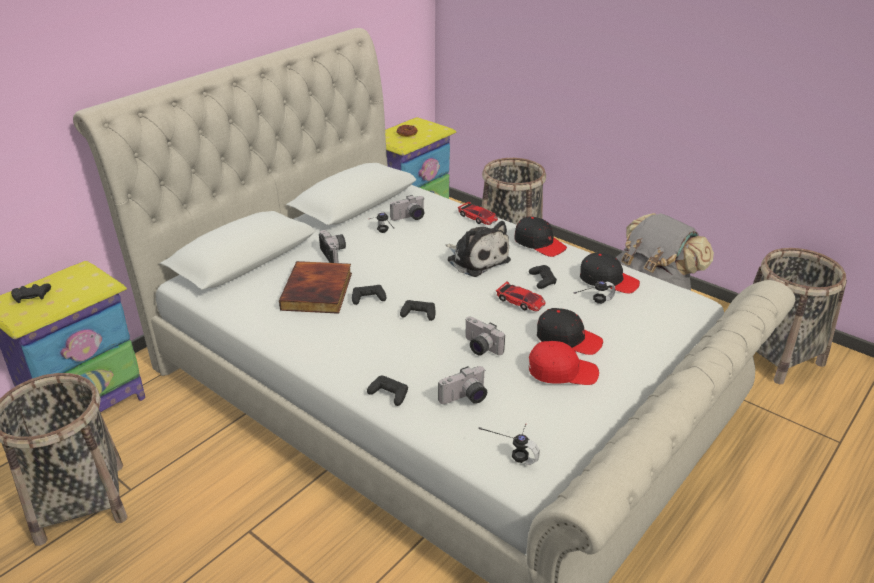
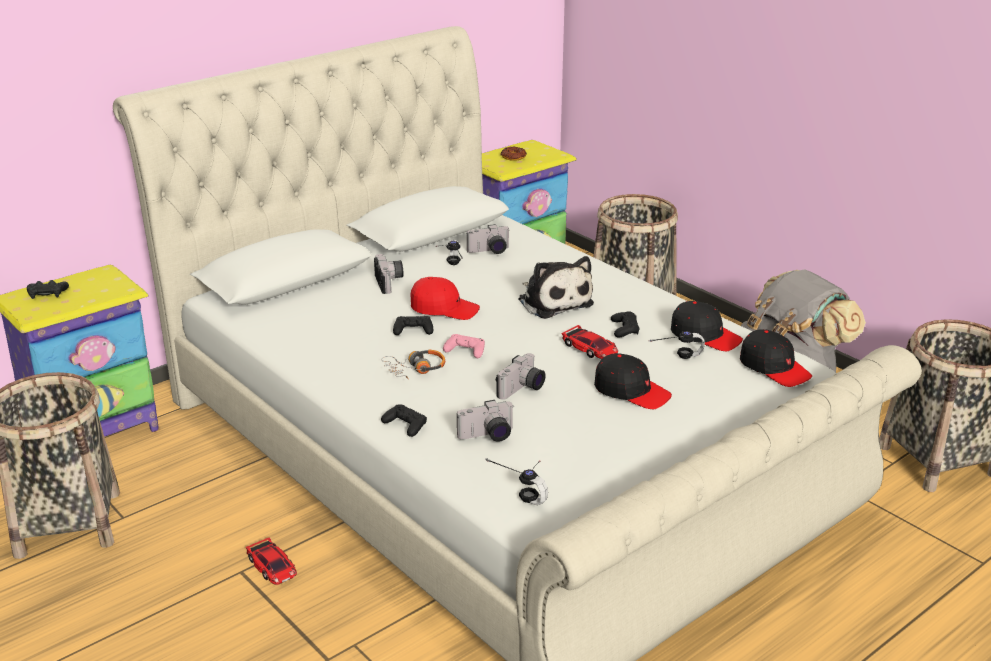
camera: 10 degrees right, 5 degrees down
(318, 291) = (359, 319): book -> none
(381, 337) = (415, 370): none -> headphones
(418, 314) = (465, 350): black game controller -> pink game controller
(478, 217) = (572, 257): toy car -> toy car (272, 566)
(479, 348) = (522, 389): camera -> camera turned 105 degrees counterclockwise
(539, 243) = (637, 290): black cap -> black cap (774, 368)
(562, 371) = (610, 422): red cap -> red cap (444, 308)

